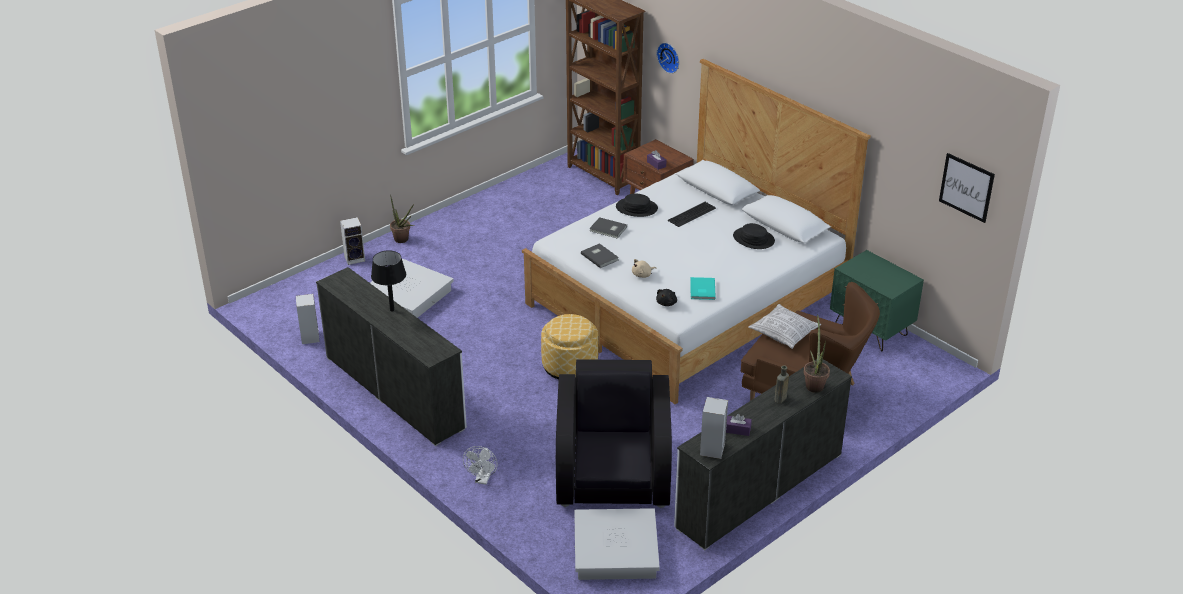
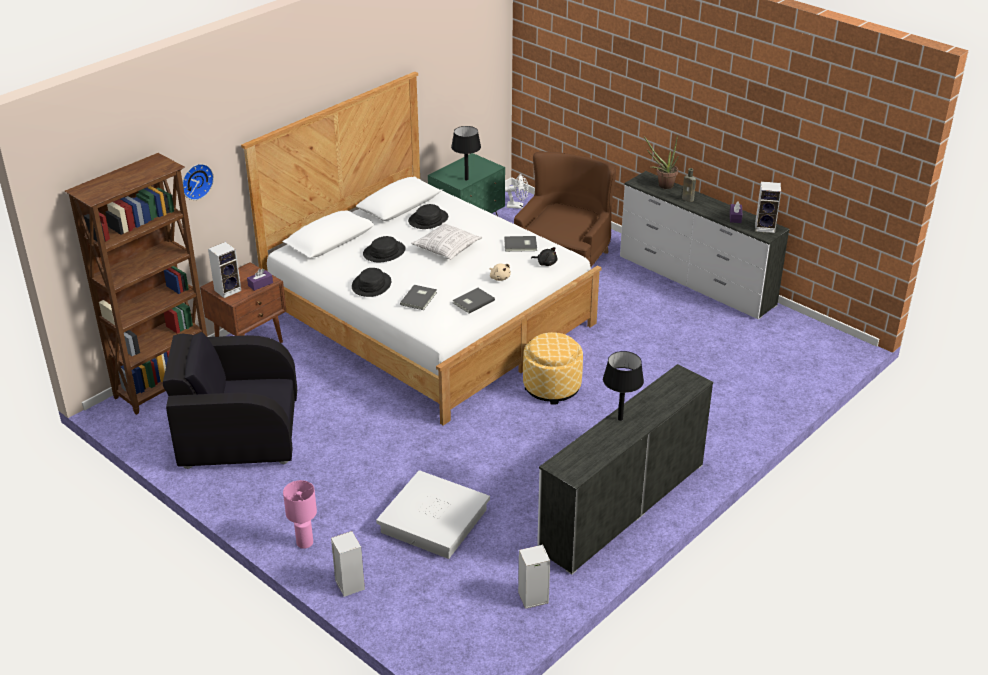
camera: 95 degrees left, 0 degrees up
(403, 240) = (305, 543): potted plant -> pink table lamp
(482, 479) = (740, 428): white fan -> white fan (517, 206)
(613, 471) = (699, 353): black armchair -> black armchair (239, 433)
(615, 550) = (797, 348): white storage box -> none
(649, 151) = (228, 290): none -> speaker
(692, 215) = (384, 252): keyboard -> black hat
(701, 290) = (521, 245): turquoise book -> grey book
(784, 333) = (544, 228): pillow -> pillow (447, 248)
(858, 273) = (466, 179): none -> black table lamp
(966, 187) = (486, 48): picture -> none

